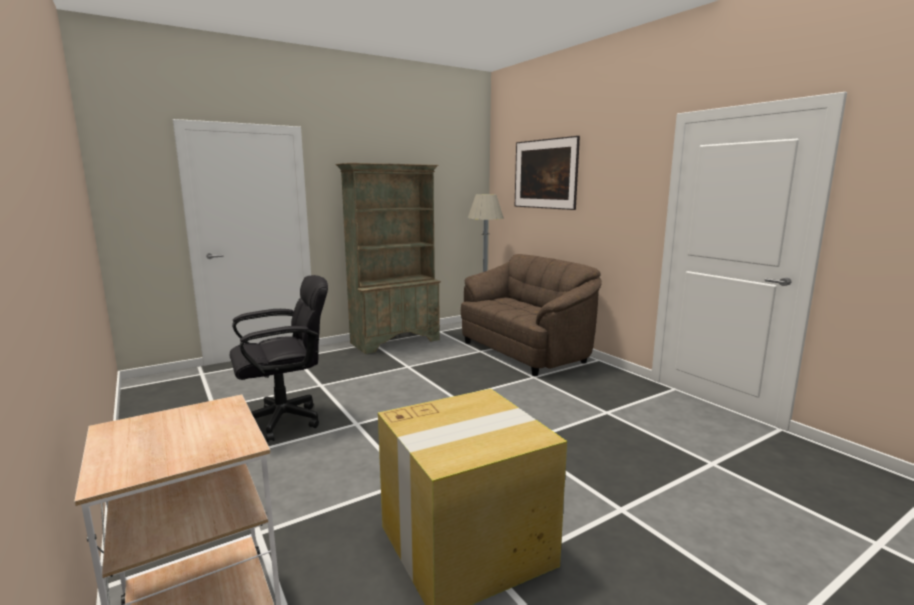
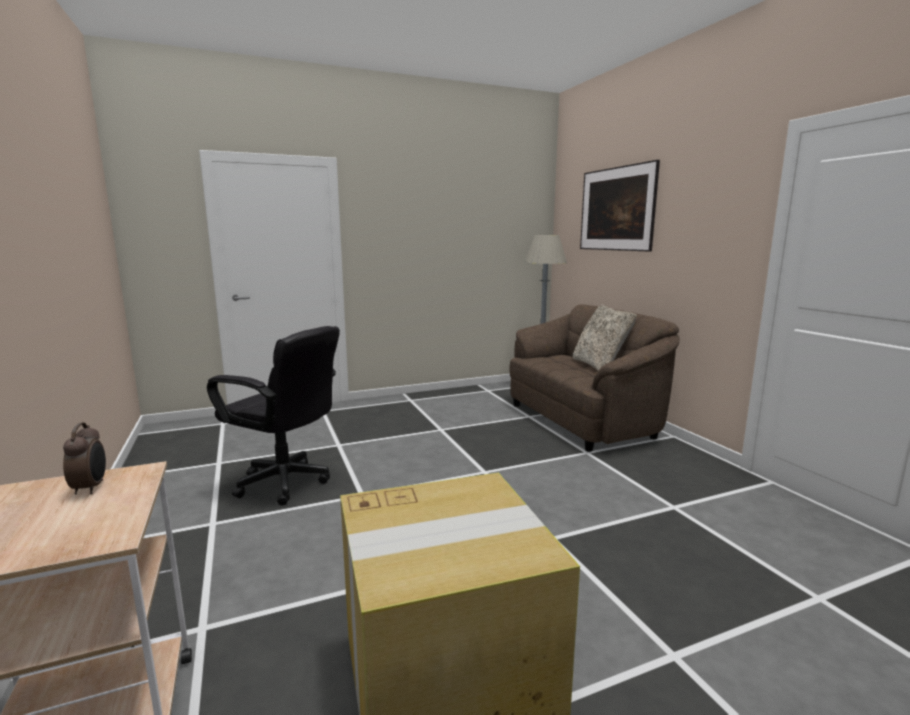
camera: 10 degrees right, 0 degrees up
(196, 416) = (91, 487): none -> alarm clock
(287, 420) = (287, 484): black office chair -> black office chair turned 45 degrees clockwise
(395, 341) = (435, 399): green bookcase -> none
(537, 305) = (599, 365): none -> beige pillow

